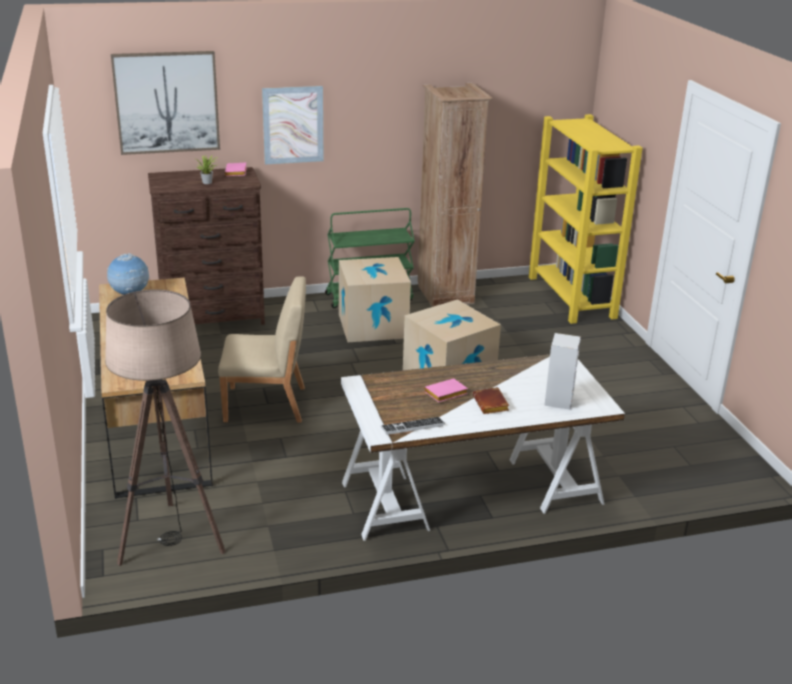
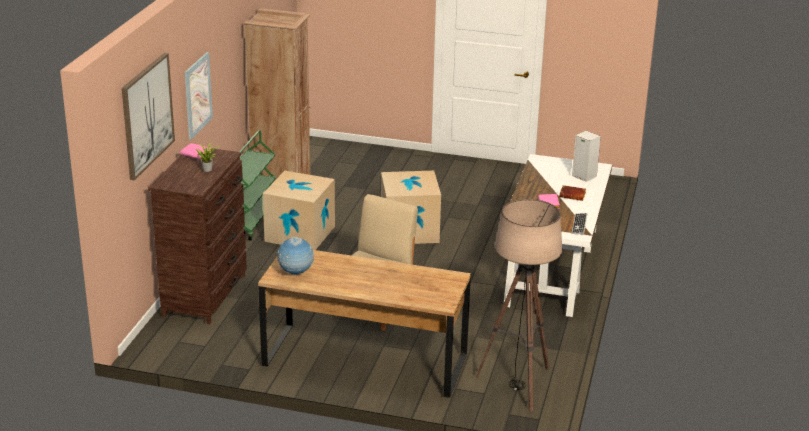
camera: 60 degrees left, 0 degrees up
(571, 297) = (341, 150): yellow bookcase -> none

